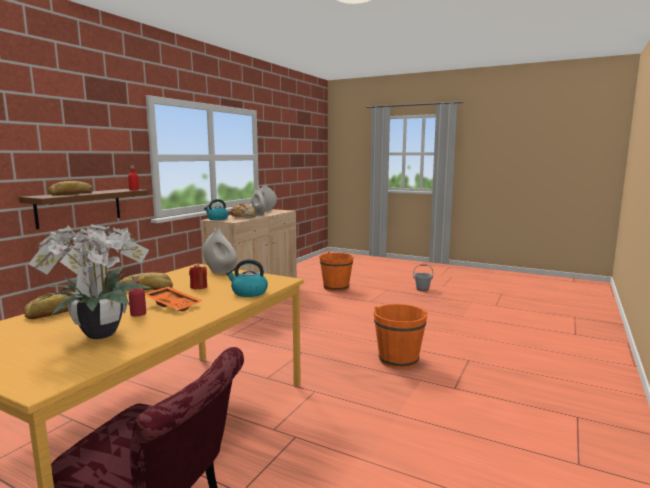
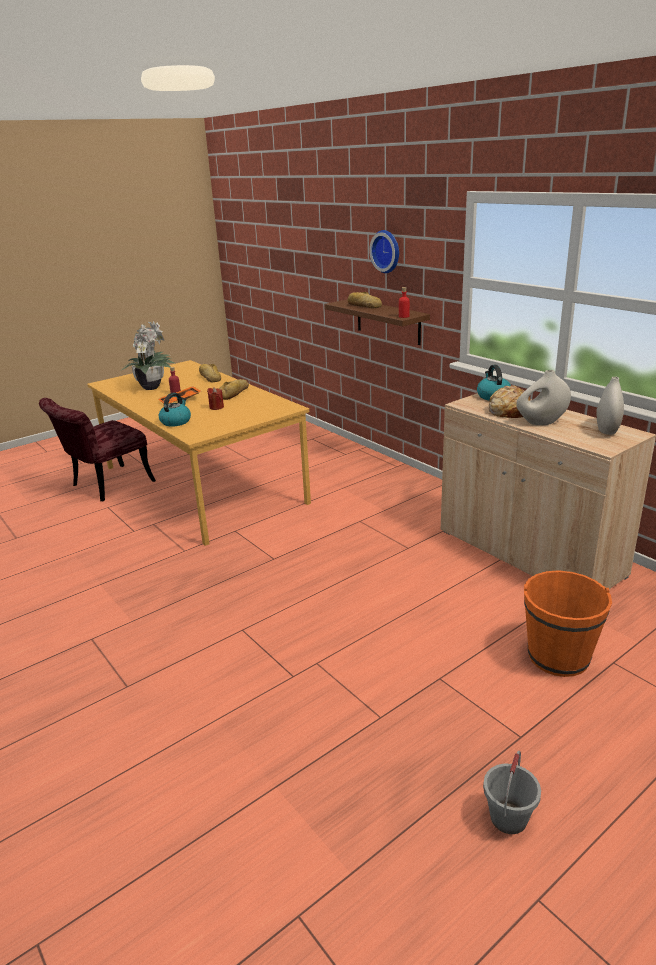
camera: 115 degrees right, 15 degrees up
(71, 140) = (387, 251): none -> wall clock
(221, 272) = (258, 415): white vase -> none
(398, 360) = (189, 622): orange bucket -> none

